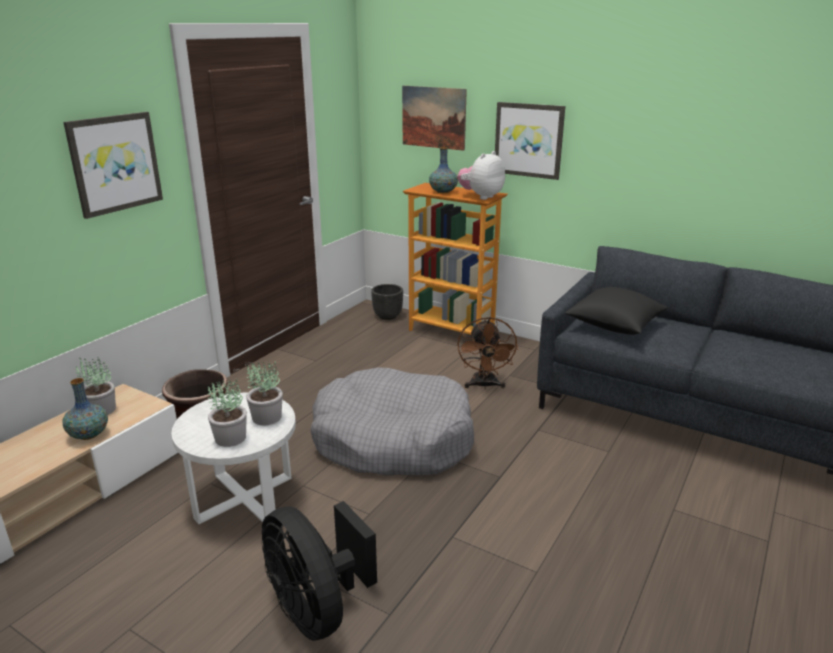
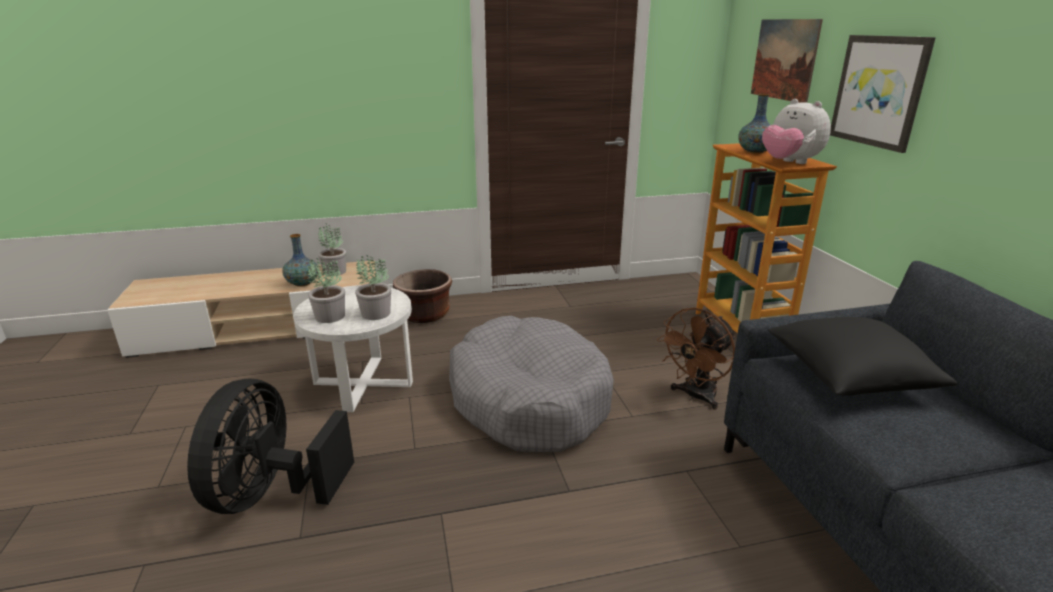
camera: 45 degrees right, 0 degrees up
(115, 163) = (391, 65): picture -> none
(388, 316) = (694, 293): black planter -> none
(481, 197) = (789, 163): plush toy -> plush toy turned 120 degrees counterclockwise

